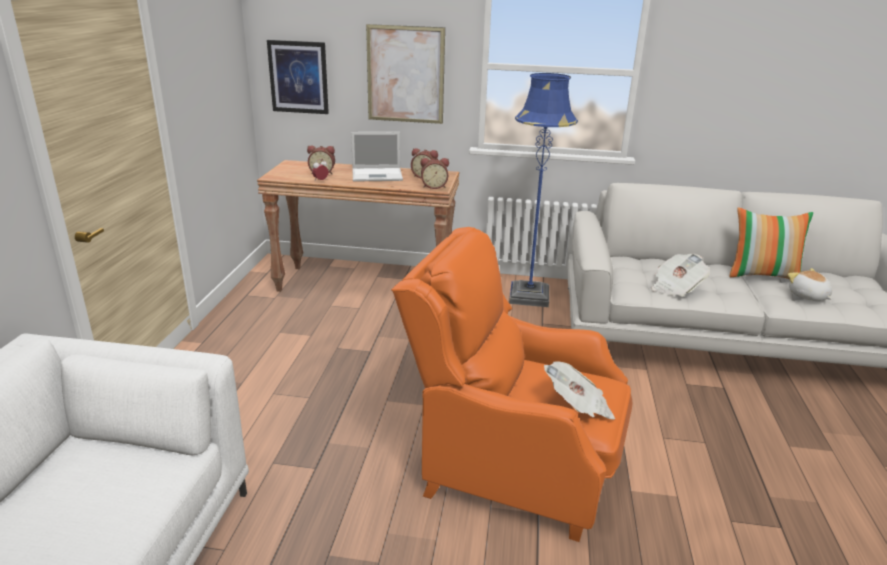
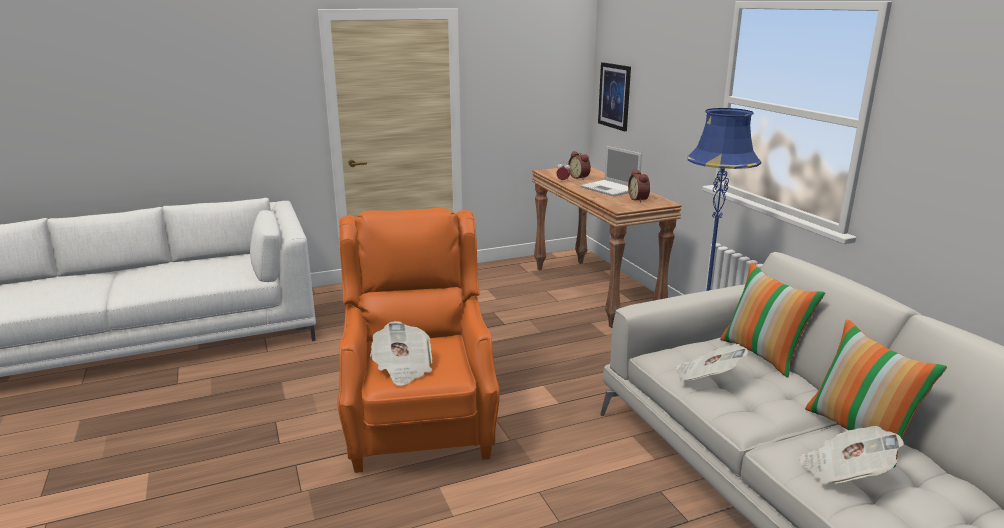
camera: 60 degrees right, 5 degrees down
(405, 75) = (673, 101): picture -> none
(434, 186) = (621, 206): alarm clock -> none
(653, 259) = (762, 354): none -> pillow
(808, 296) = (844, 473): plush toy -> newspaper

